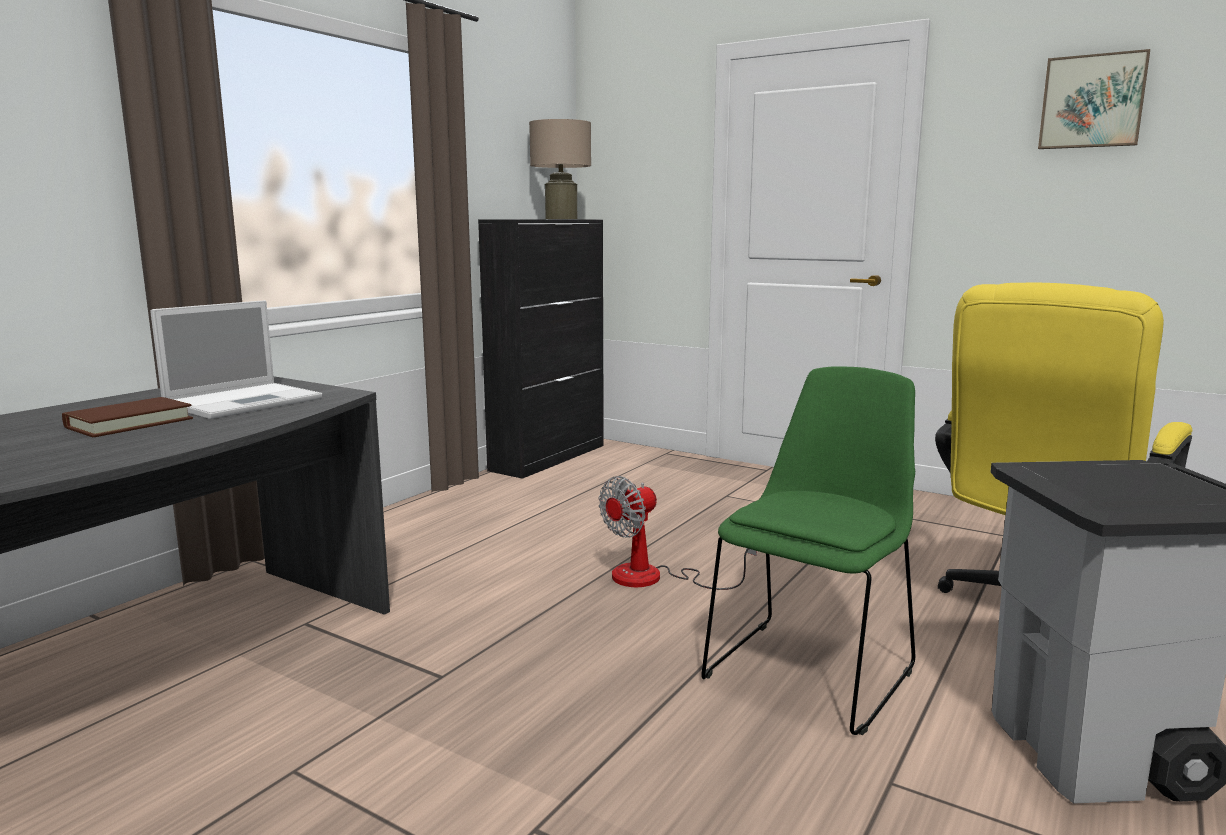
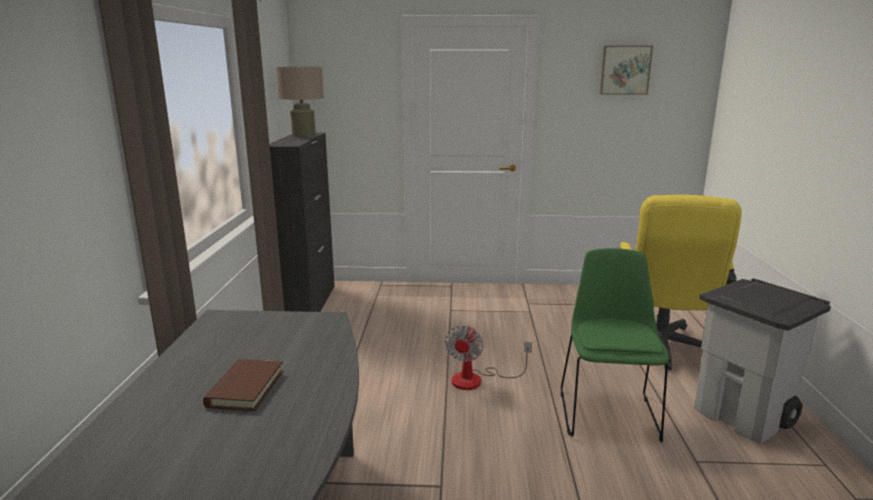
camera: 30 degrees left, 5 degrees up
(246, 401) = (279, 343): laptop -> none

